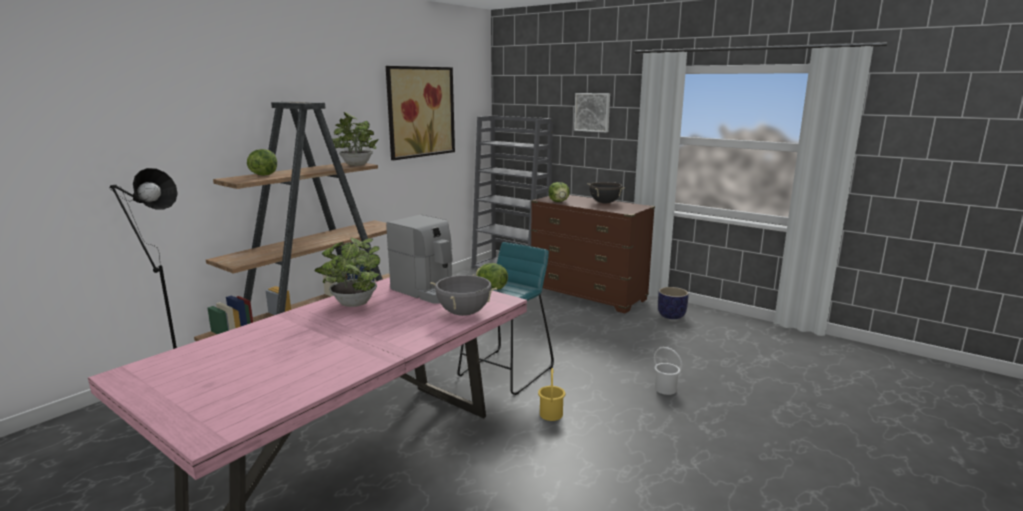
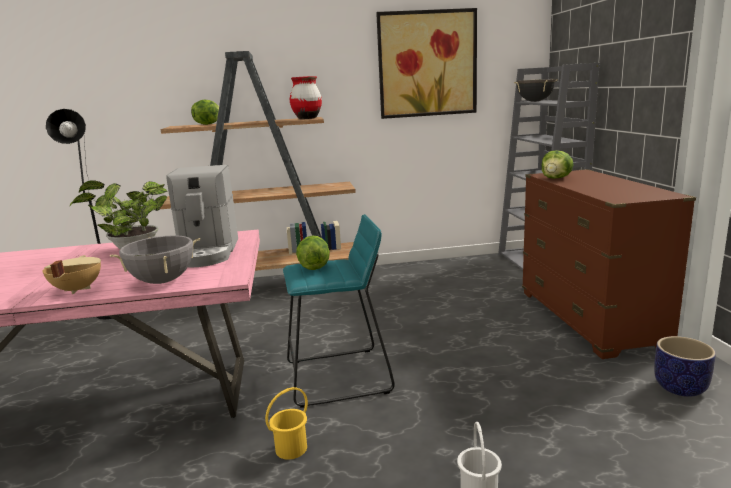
camera: 45 degrees right, 0 degrees up
(355, 164) = (307, 118): potted plant -> red vase
(414, 335) = (76, 290): none -> beige cooking pot
(592, 112) = (644, 46): picture -> none
(605, 203) = (619, 185): black cooking pot -> black cooking pot (535, 101)

